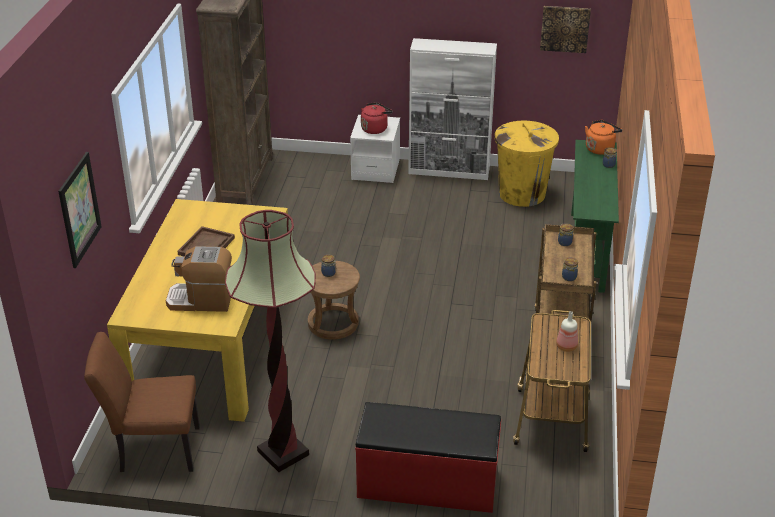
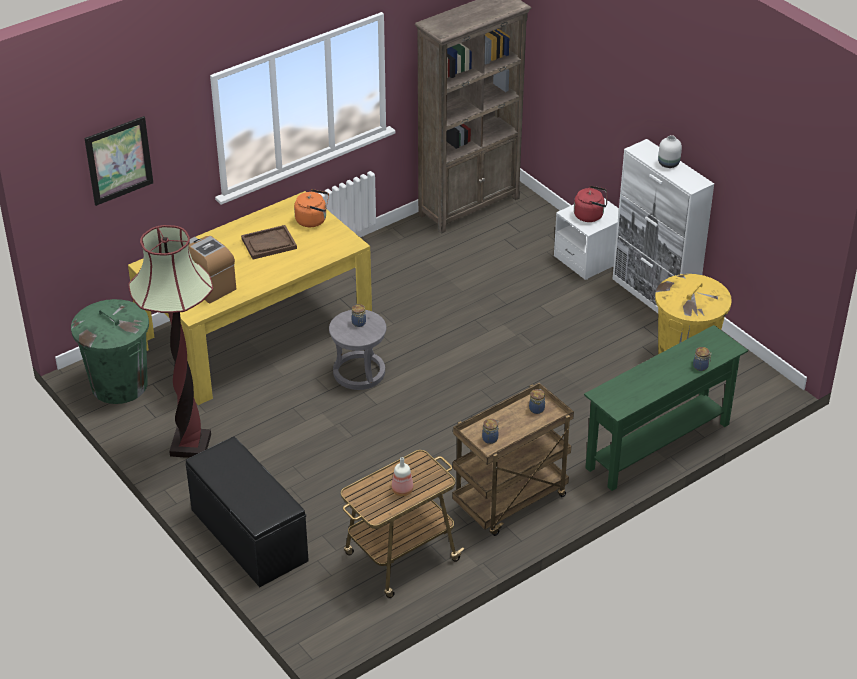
camera: 45 degrees right, 5 degrees up
(152, 449) = (119, 384): brown chair -> green trash can
(333, 323) = (359, 373): brown stool -> grey stool
(427, 484) = (248, 535): red bench -> black bench
(451, 45) = (668, 164): none -> white vase
(565, 28) = (776, 201): picture -> none
(600, 148) = (721, 347): orange kettle -> orange kettle (313, 220)

